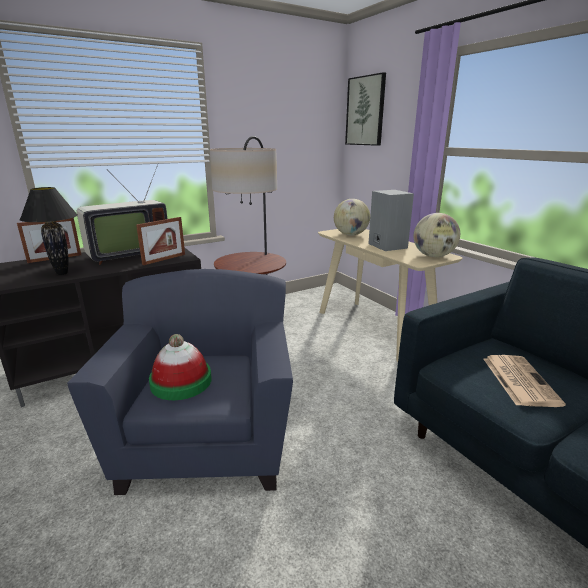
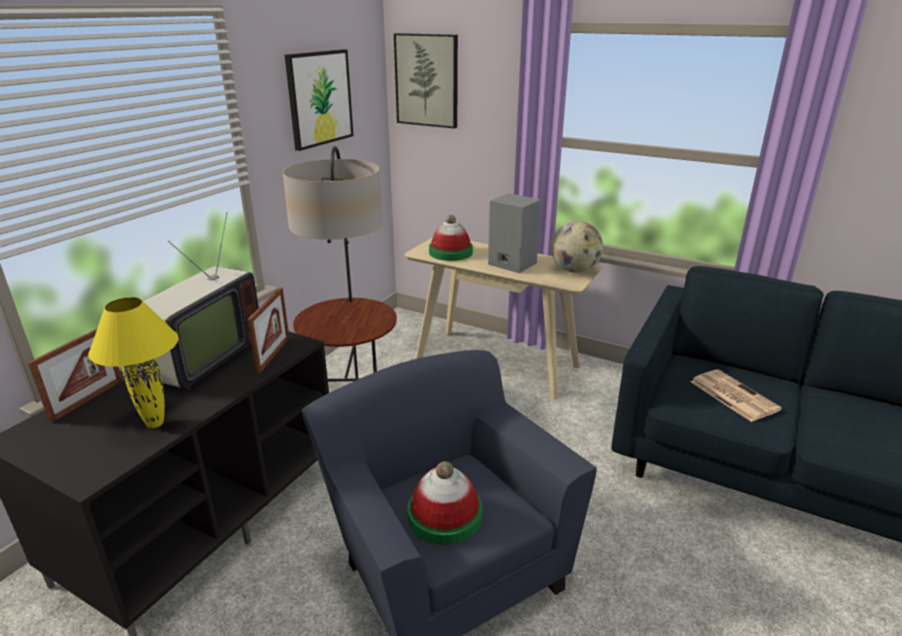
camera: 30 degrees left, 5 degrees up
(62, 273) = (155, 423): black table lamp -> yellow table lamp
(278, 117) = (319, 98): none -> picture
(351, 235) = (450, 252): globe -> hat

